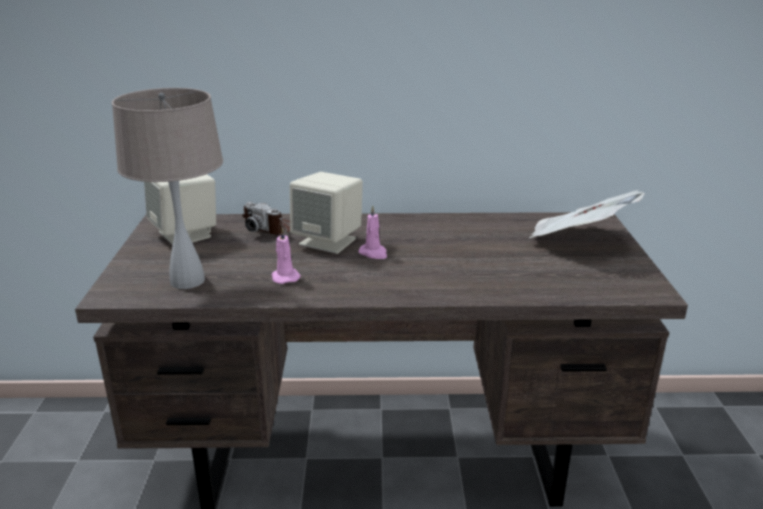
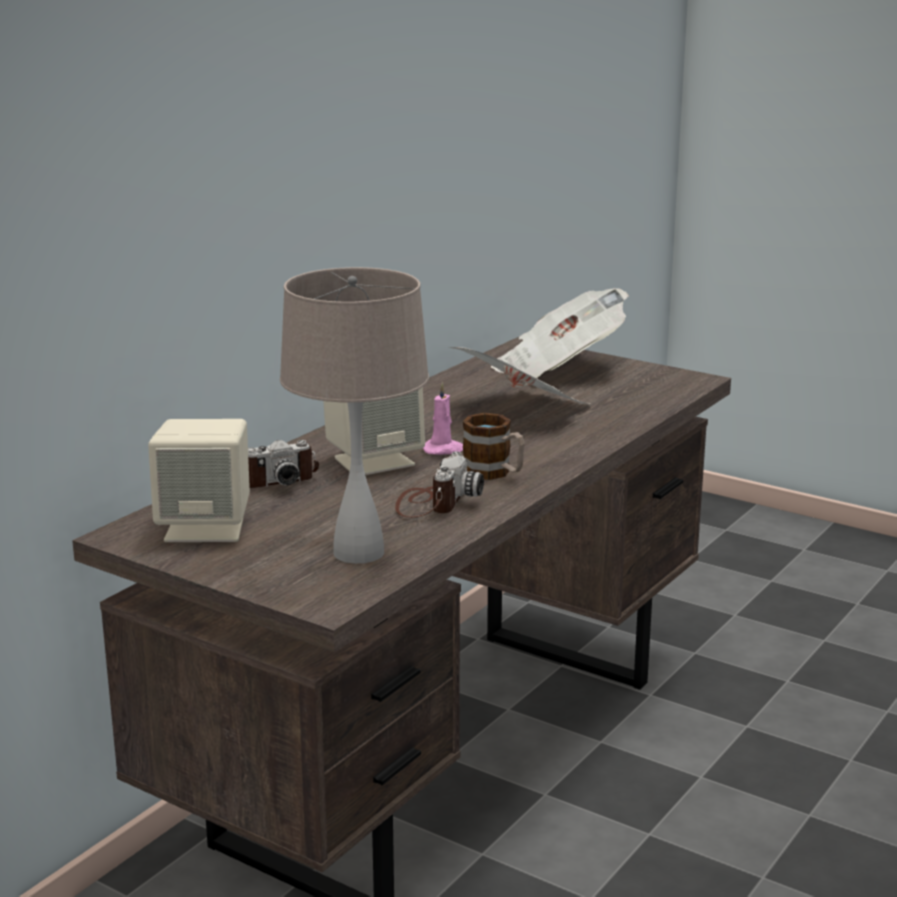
camera: 55 degrees left, 5 degrees down
(285, 277) = (433, 502): pink candle -> camera
(355, 279) = (494, 473): none -> mug
(474, 255) = (522, 412): none -> newspaper

